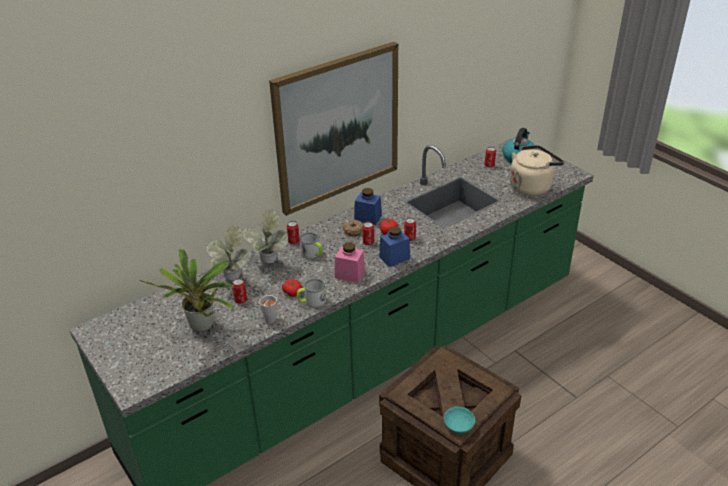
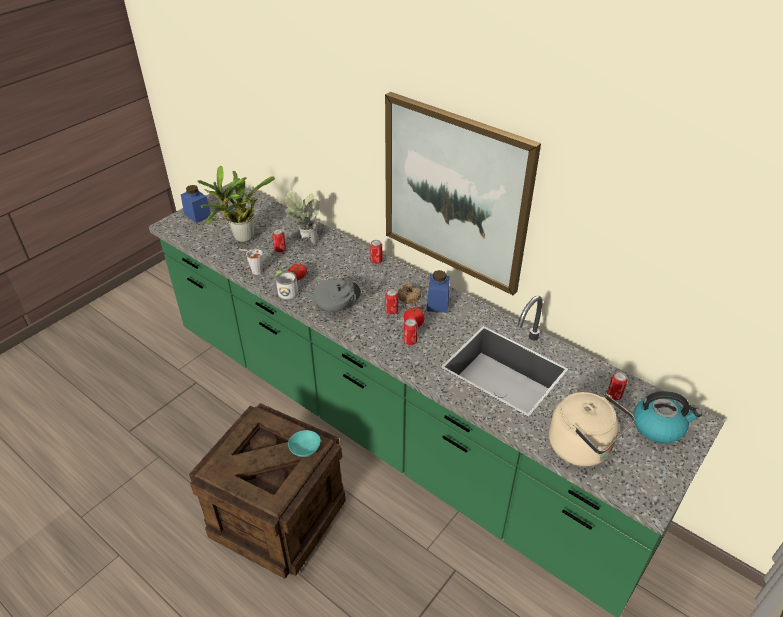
camera: 75 degrees right, 5 degrees up
(269, 265) = (335, 254): potted plant -> none
(312, 254) = (359, 277): mug -> none
(350, 274) = (333, 307): pink jar -> grey teapot
(394, 258) = (370, 334): blue jar -> blue jar (197, 215)
(457, 425) = (219, 469): turquoise bowl -> turquoise bowl (305, 447)

